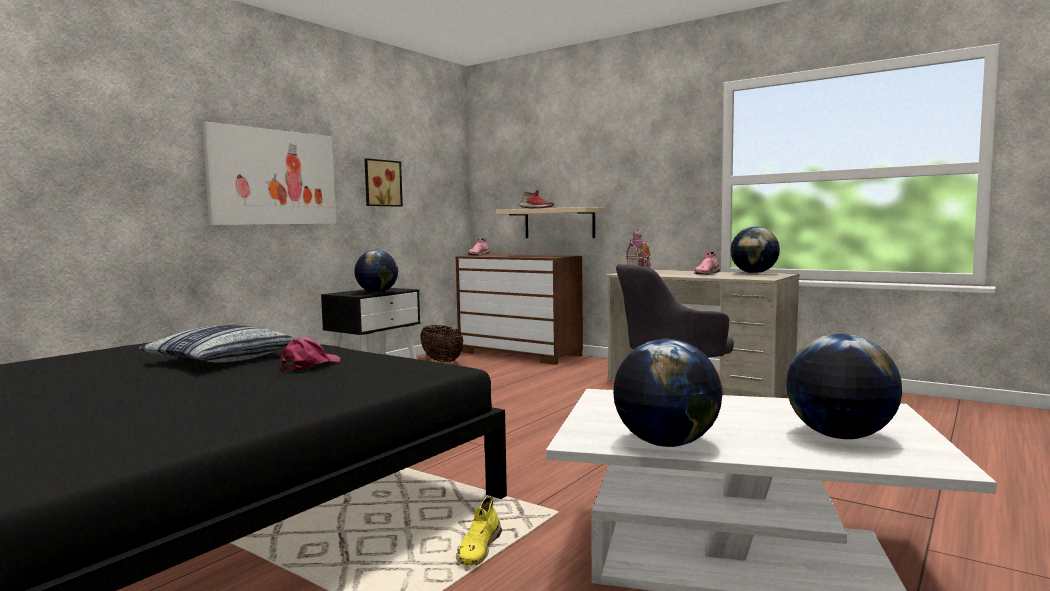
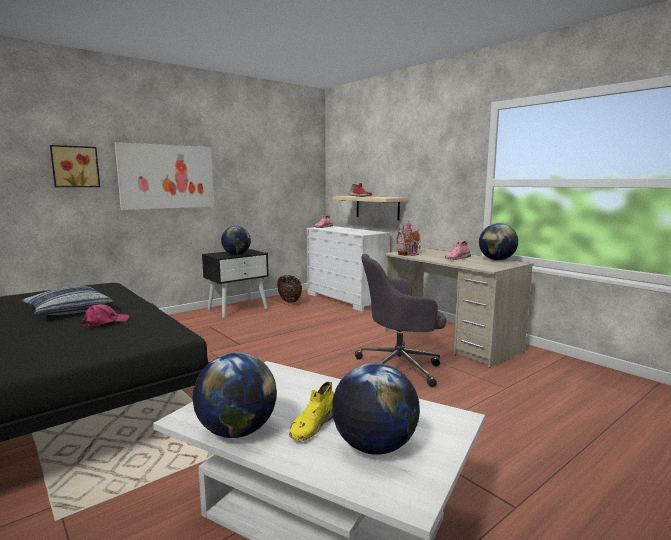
camera: 15 degrees right, 5 degrees up
(381, 183) = (251, 177): picture -> picture (75, 166)
(478, 549) = (161, 469): yellow shoe -> yellow shoe (313, 425)
(519, 353) = (346, 299): brown dresser -> white dresser

